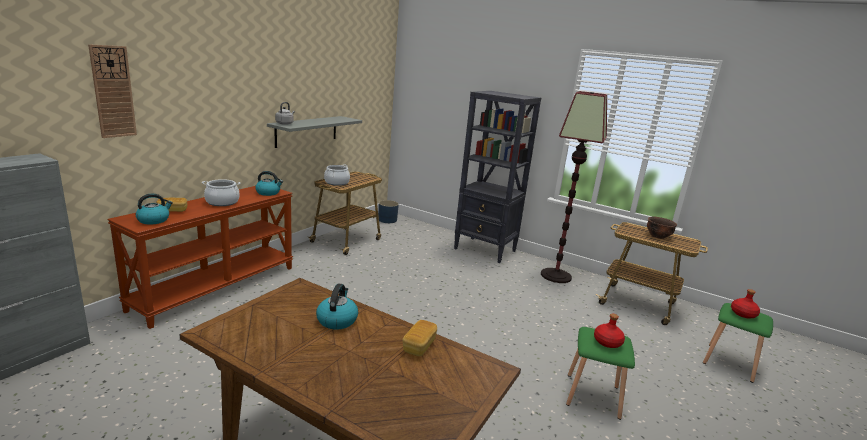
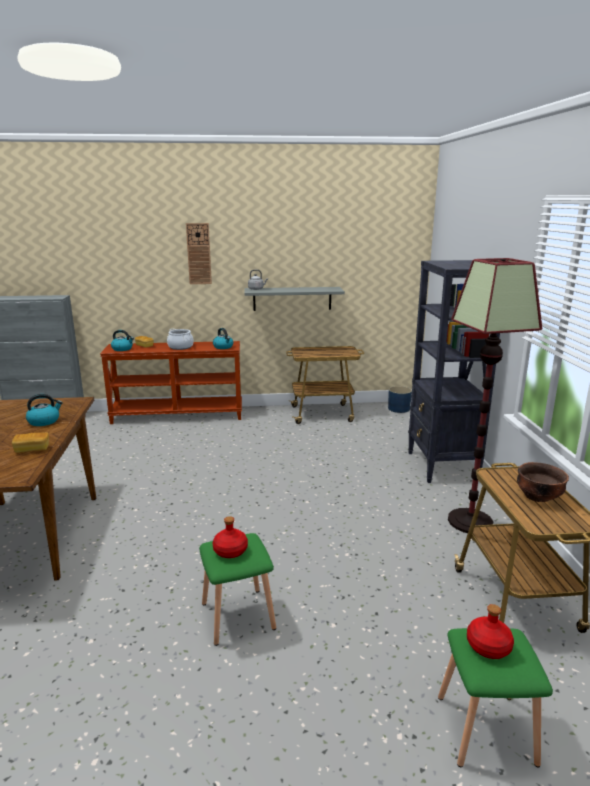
camera: 55 degrees right, 0 degrees up
(113, 92) = (115, 258): wall clock -> wall clock (199, 254)
(337, 182) = (308, 352): cooking pot -> none

